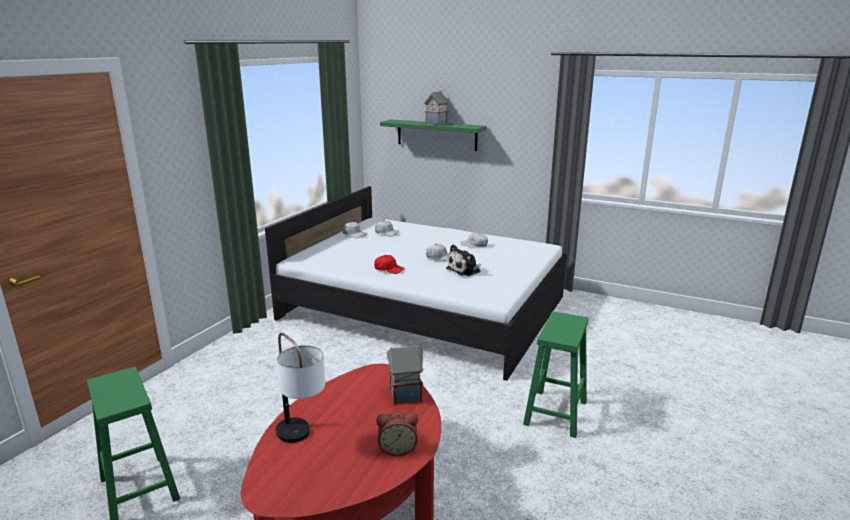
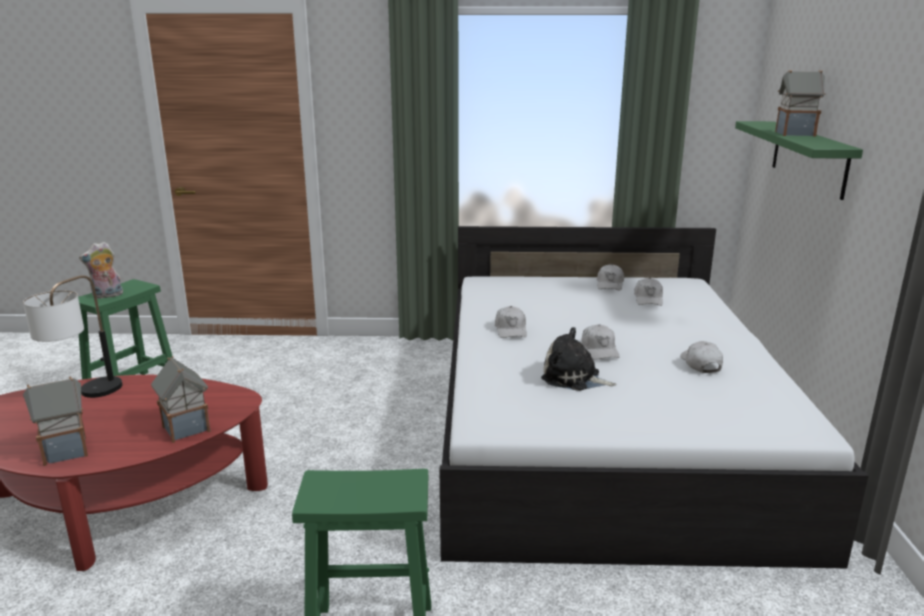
camera: 65 degrees right, 0 degrees up
(122, 396) = (107, 296): none -> plush toy
(389, 269) = (511, 330): red cap -> white cap
(397, 448) = (67, 450): alarm clock -> toy house

